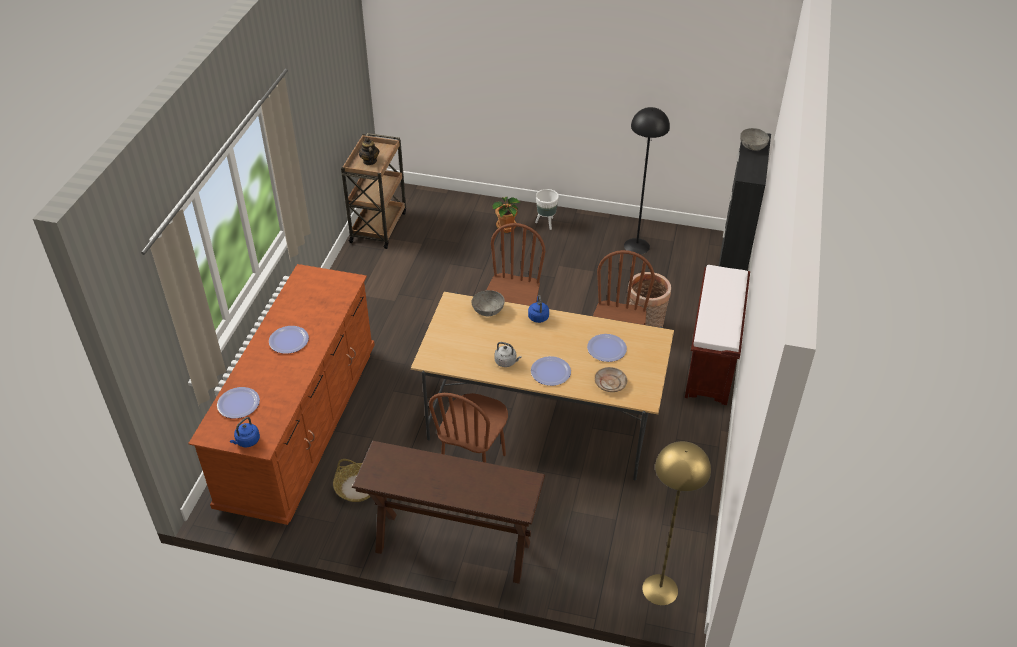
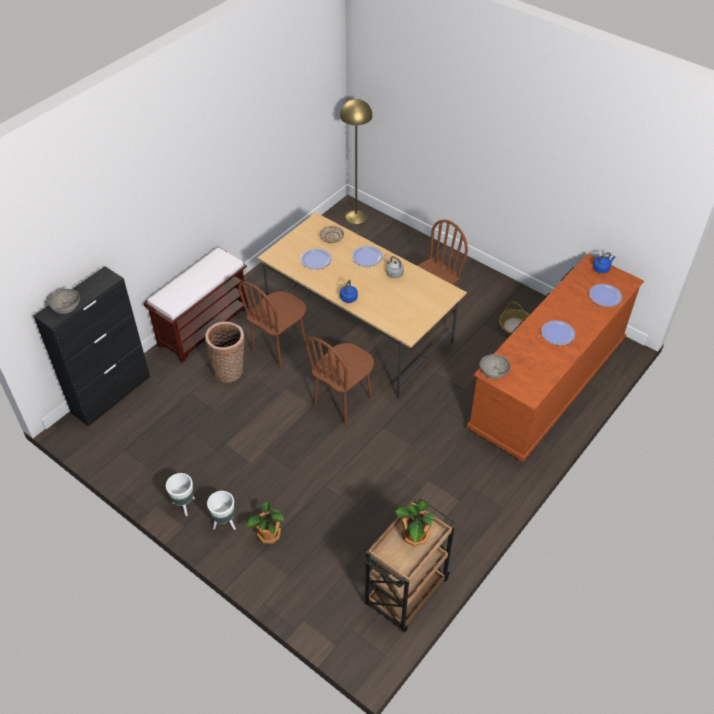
camera: 155 degrees left, 5 degrees up
(369, 161) = (414, 536): teapot -> potted plant
(452, 547) = (465, 272): brown console table -> none
(488, 310) = (384, 317): grey bowl -> grey bowl (493, 372)
(587, 223) = (184, 506): none -> white planter
(636, 246) = (162, 457): black floor lamp -> none

